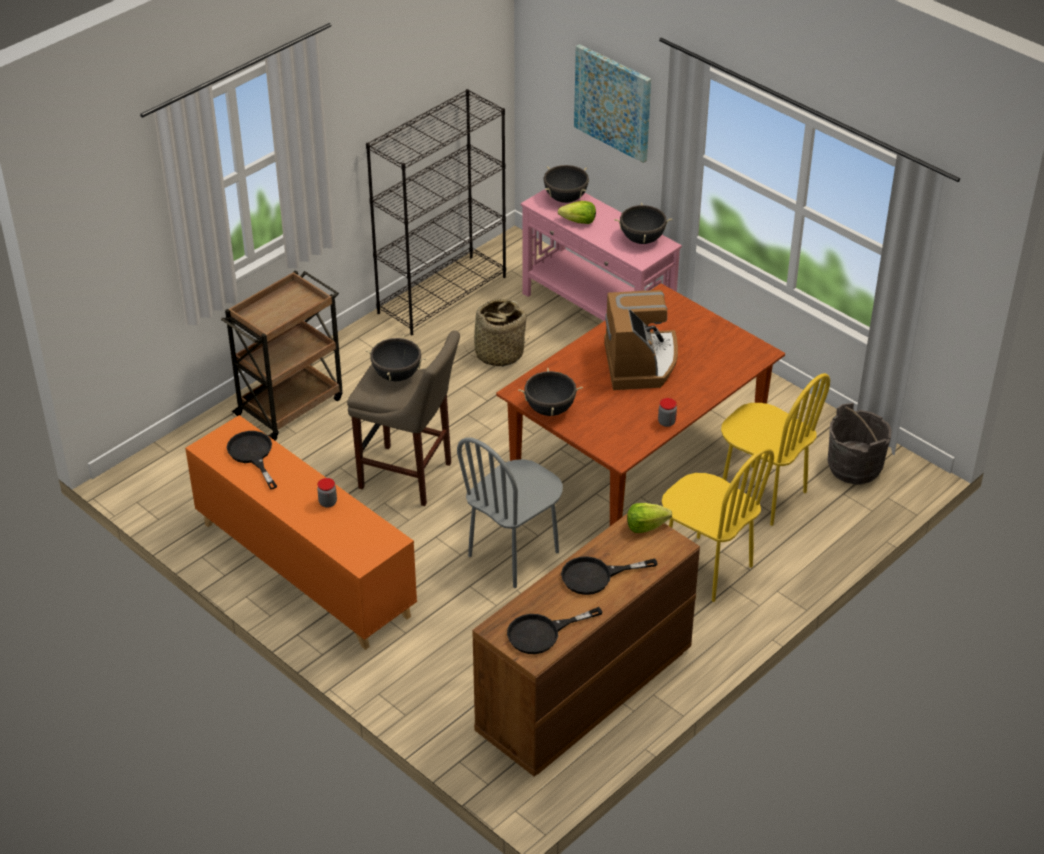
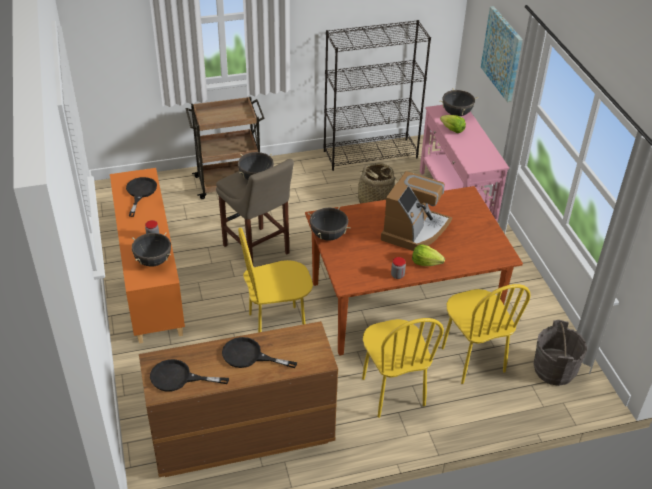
camera: 30 degrees right, 0 degrees up
(514, 554) = (277, 325): grey chair -> yellow chair
(642, 239) = (484, 154): black cooking pot -> black cooking pot (153, 261)
(646, 526) = (313, 337): lettuce -> lettuce (426, 263)

